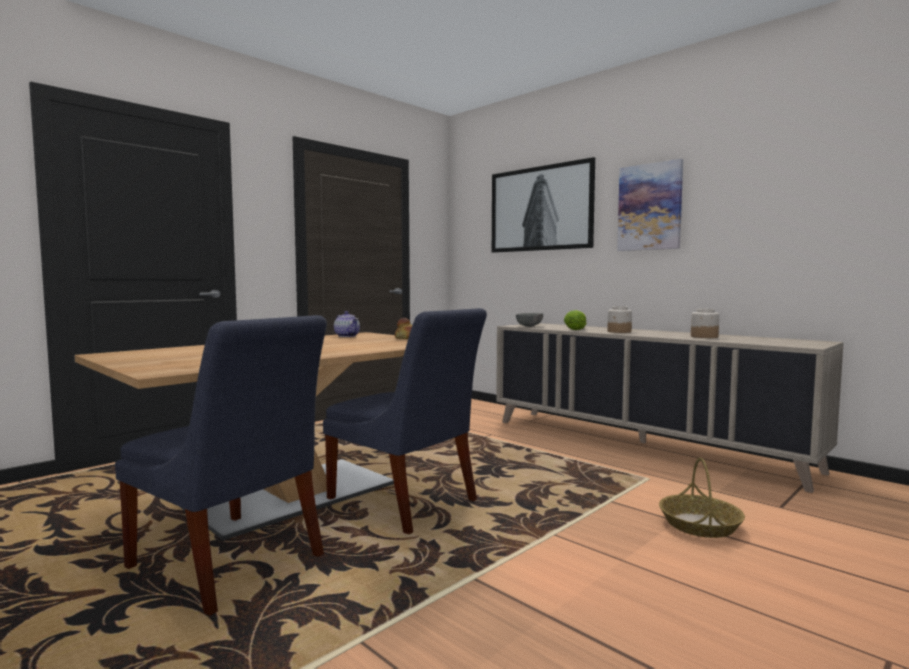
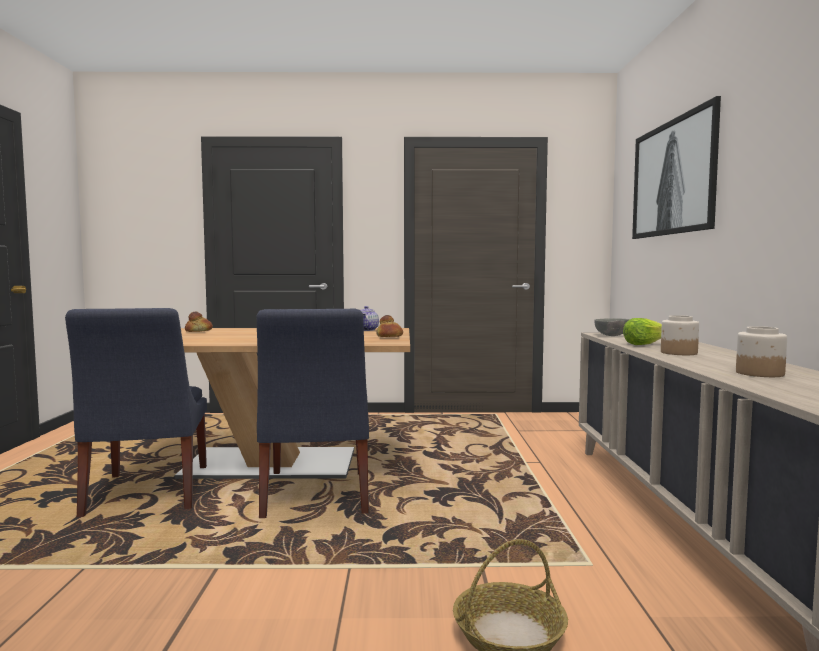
camera: 45 degrees right, 0 degrees up
(172, 352) = (199, 331): none -> bread
(650, 207) = (770, 161): picture -> none

